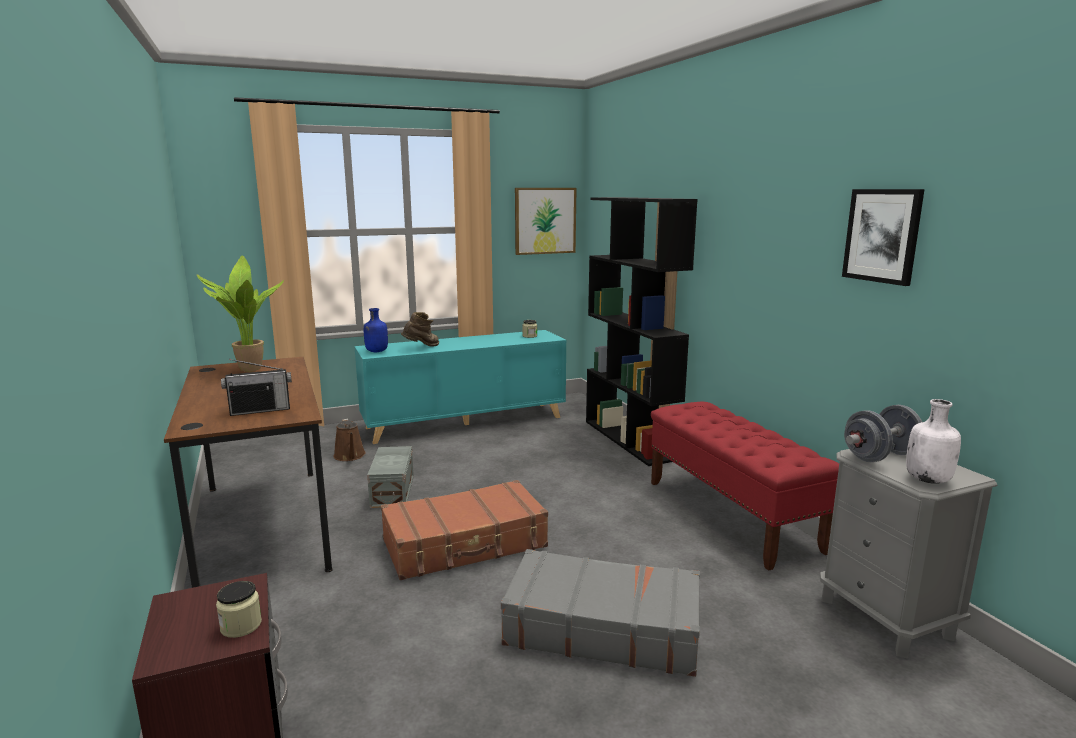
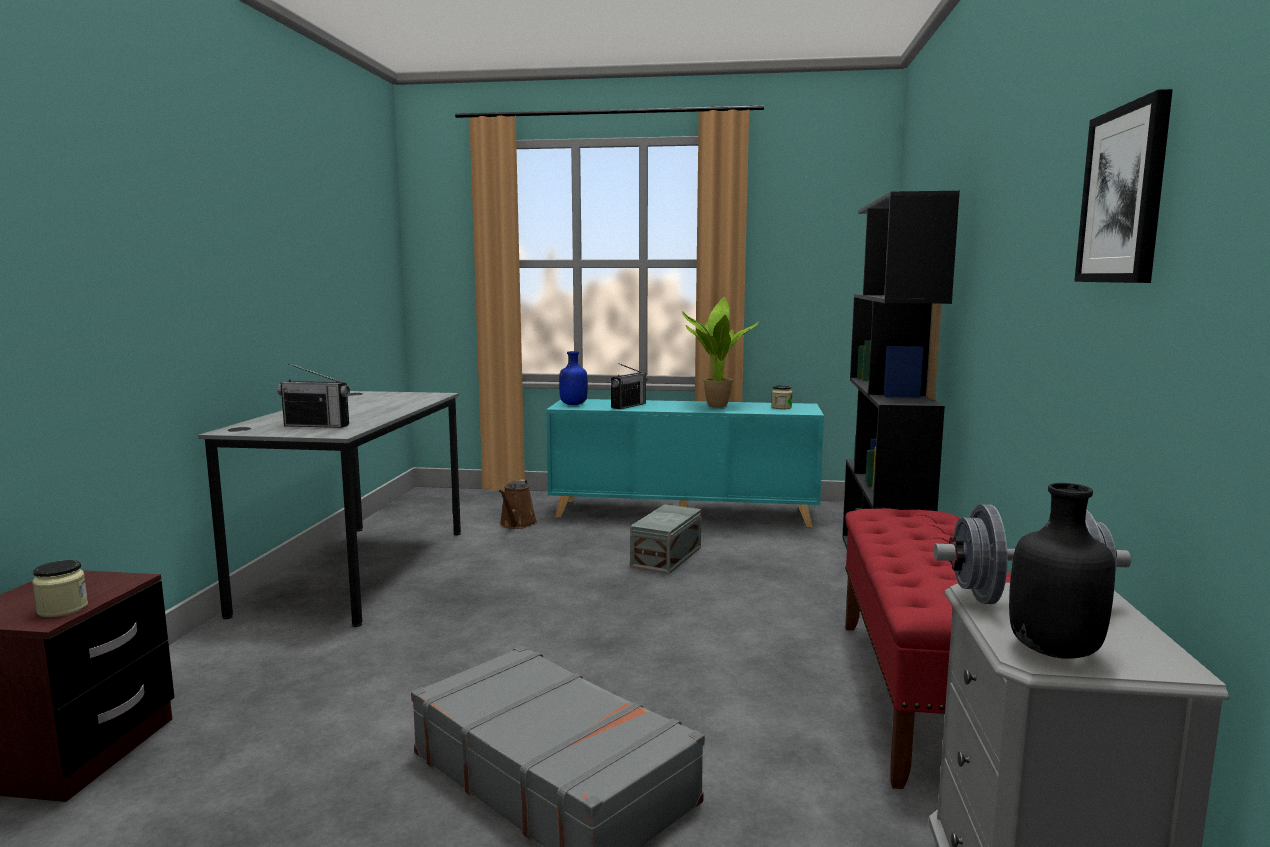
camera: 30 degrees right, 5 degrees down
(247, 369) = (385, 397): potted plant -> potted plant (714, 406)
(264, 525) = (358, 570): brown desk -> grey desk
(394, 491) = (516, 565): grey storage box -> grey storage box (668, 556)
(422, 347) = (628, 406): brown boot -> radio
(465, 544) = (518, 637): brown suitcase -> none
(545, 221) = (832, 253): picture -> none
(928, 479) = (1056, 650): white bottle -> black bottle

